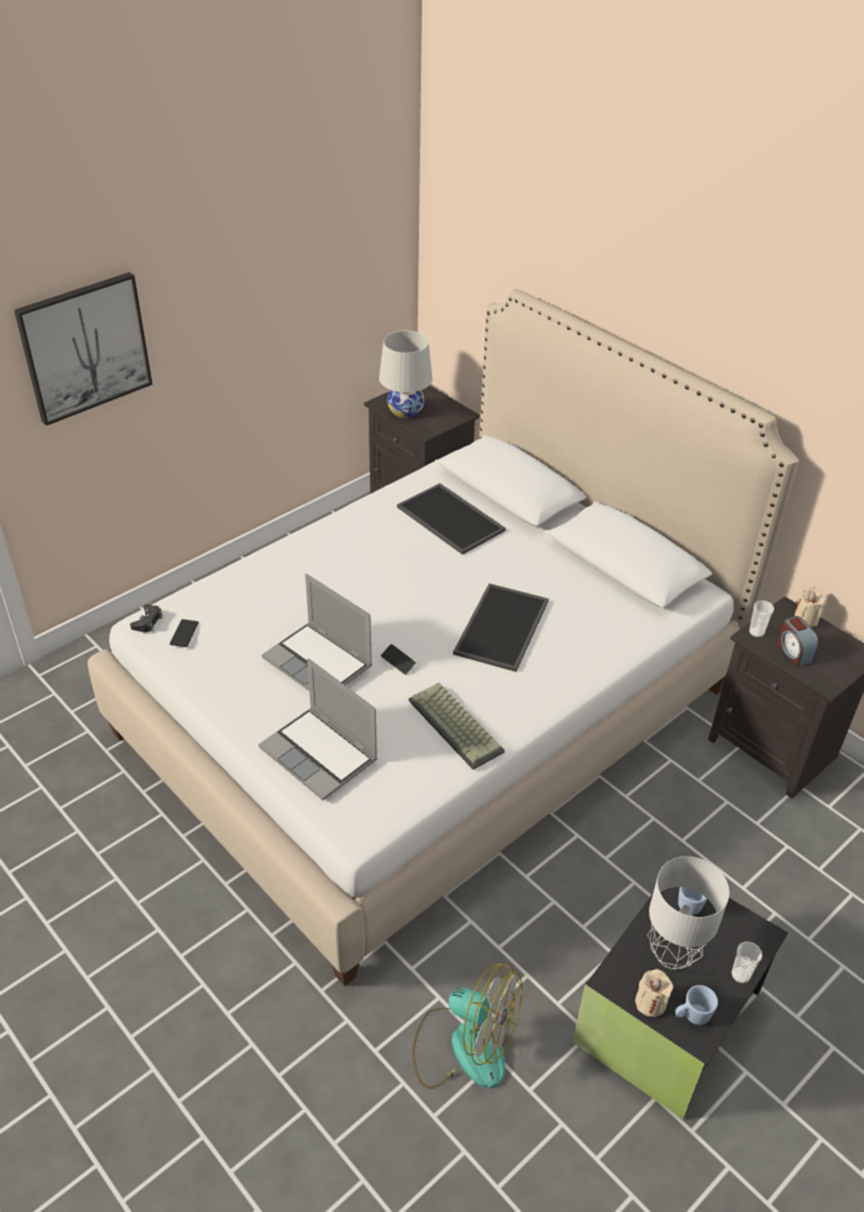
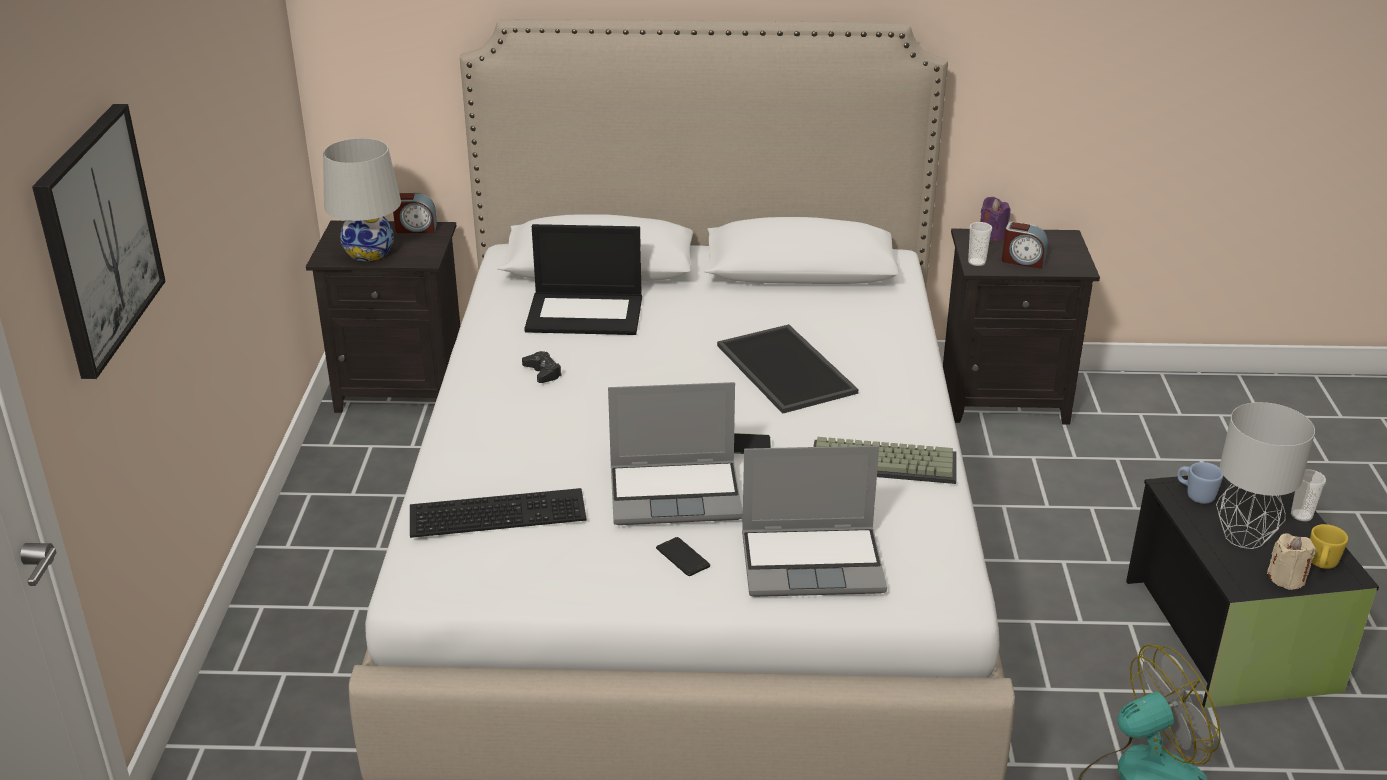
camera: 45 degrees left, 10 degrees down
(148, 622) = (418, 577): black game controller -> black game controller (543, 372)
(184, 633) = (485, 559): phone -> phone (682, 557)
(227, 611) = (499, 511): none -> keyboard
(452, 407) = (415, 228): none -> alarm clock
(452, 518) = (586, 313): tray -> laptop
(691, 1016) = (1321, 565): blue mug -> yellow mug
(806, 619) = (992, 235): beige candle -> purple candle

